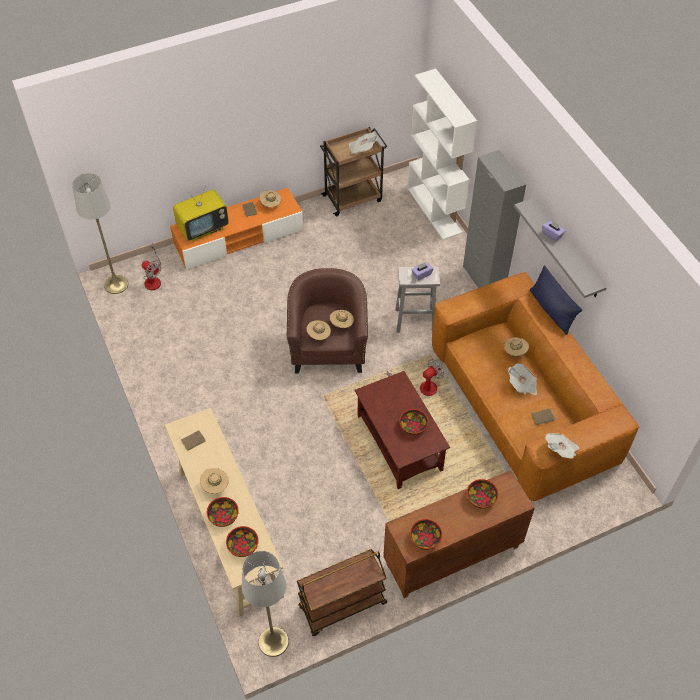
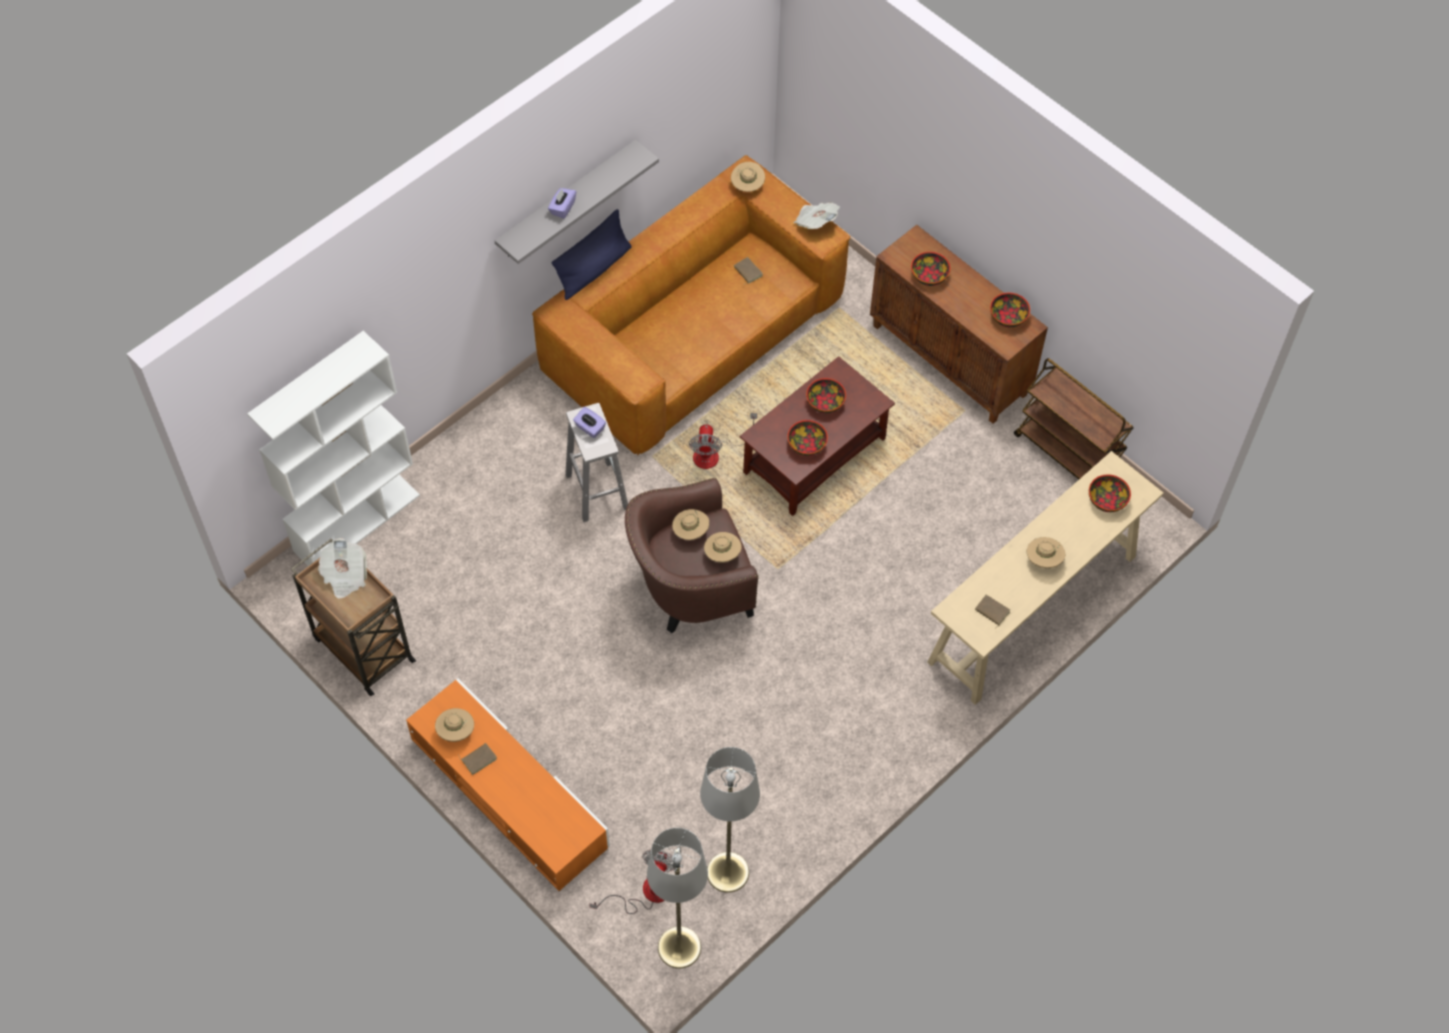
camera: 110 degrees left, 5 degrees up
(203, 228) = (545, 816): television -> none
(223, 516) = (1080, 535): bowl -> bowl (806, 445)
(273, 641) = (1146, 510): grey floor lamp -> grey floor lamp (728, 872)
(421, 387) = (714, 453): fan -> fan turned 120 degrees counterclockwise
(483, 279) = (485, 424): grey cabinet -> none
(515, 352) = (654, 320): beige hat -> beige hat (747, 185)
(522, 385) = (706, 302): newspaper -> none

